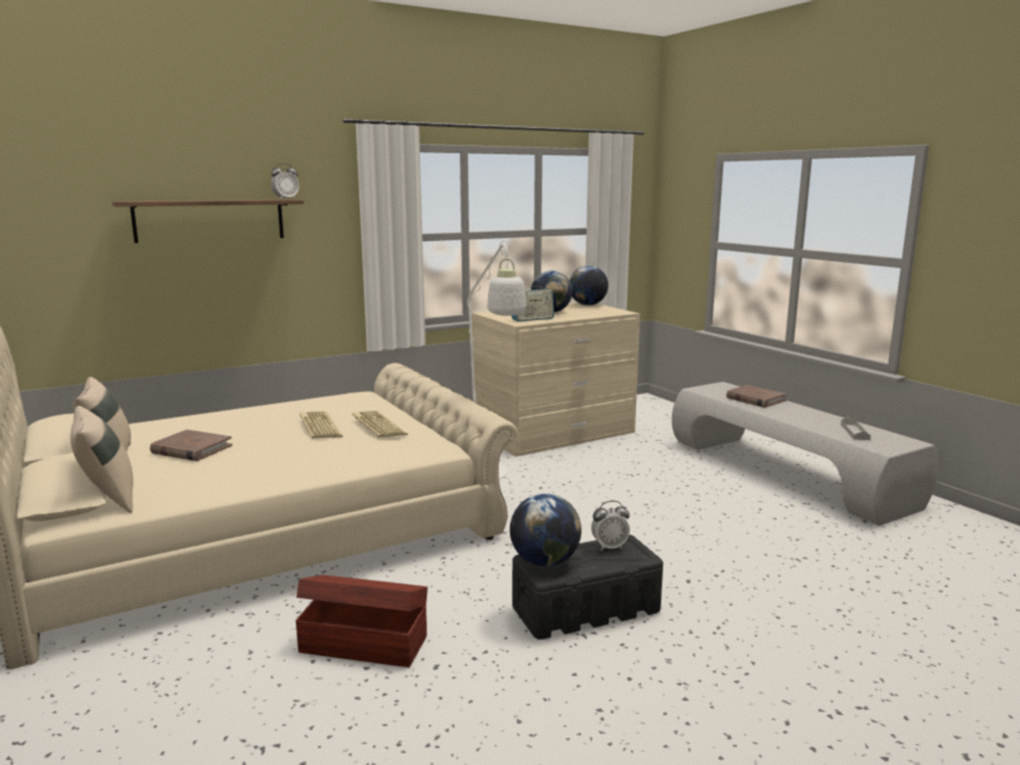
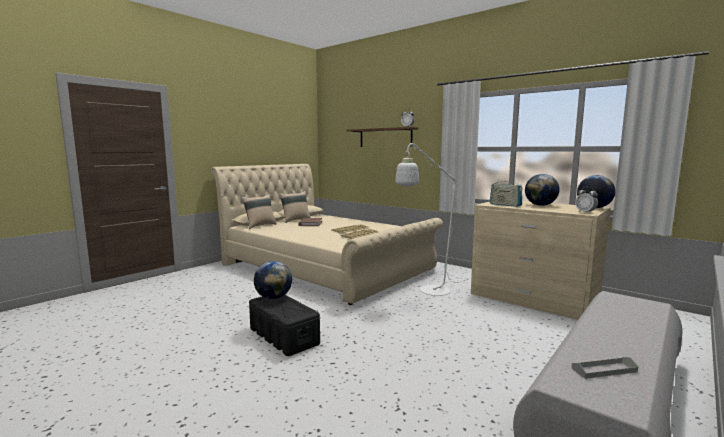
camera: 70 degrees right, 5 degrees down
(363, 643) = (243, 299): brown storage box -> none
(609, 547) = (297, 309): alarm clock -> alarm clock (585, 212)
(755, 399) = (631, 318): brown book -> none

